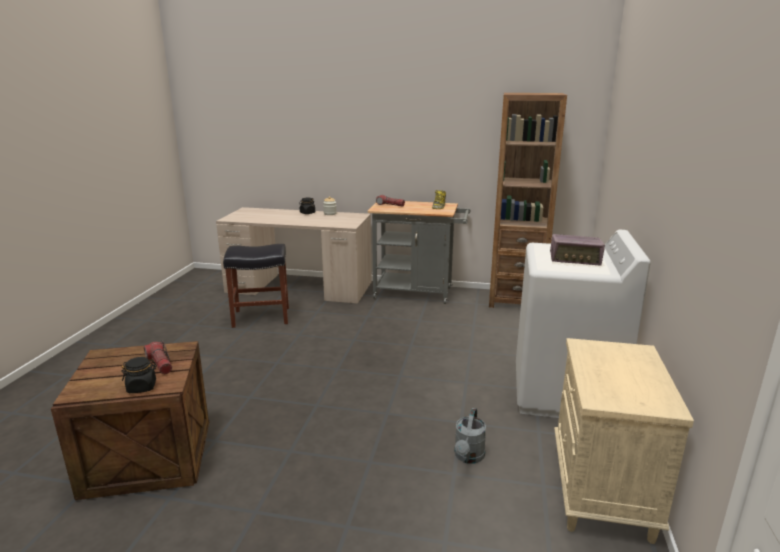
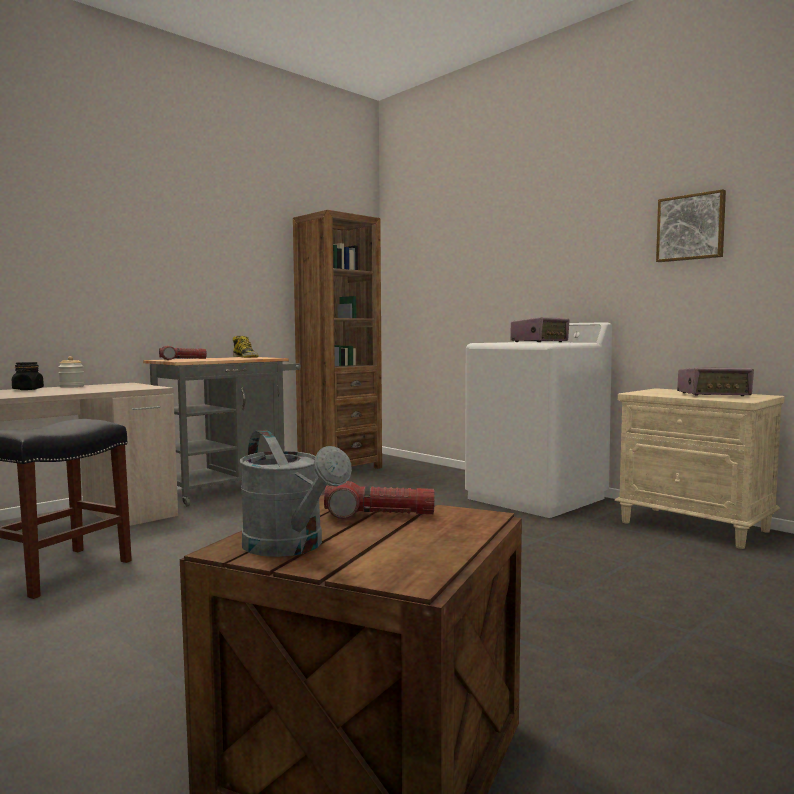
camera: 55 degrees left, 15 degrees down
(142, 387) = (460, 531): black jar -> none
(468, 457) = (605, 551): grey watering can -> grey watering can (290, 547)
(622, 381) = (714, 395): none -> radio
(702, 181) = (691, 227): none -> picture

